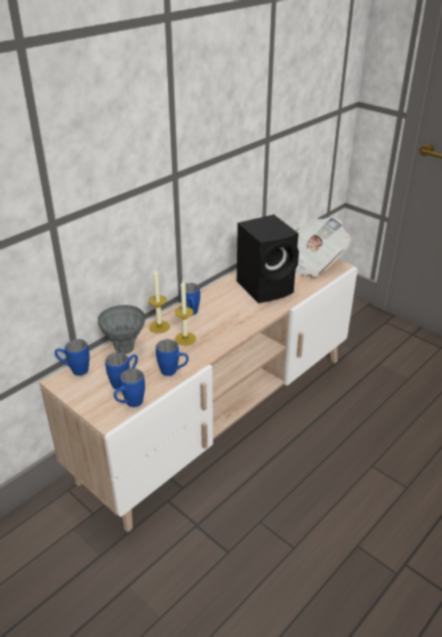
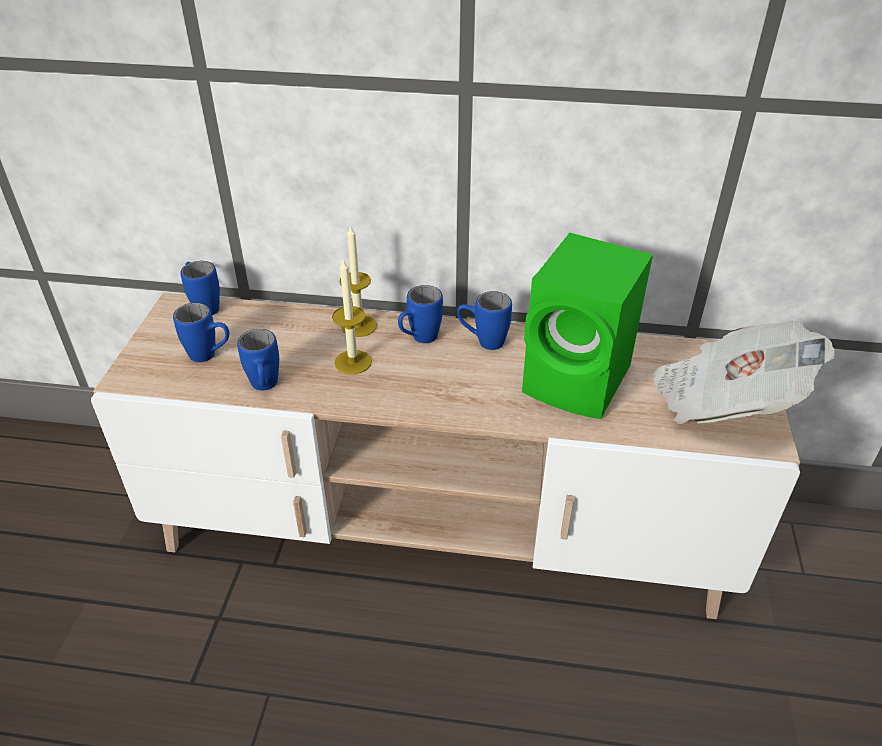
camera: 55 degrees right, 5 degrees up
(125, 349) = (281, 322): grey vase -> none
(130, 404) = (166, 383): blue mug -> blue mug (482, 342)
(266, 287) = (580, 382): black speaker -> green speaker

